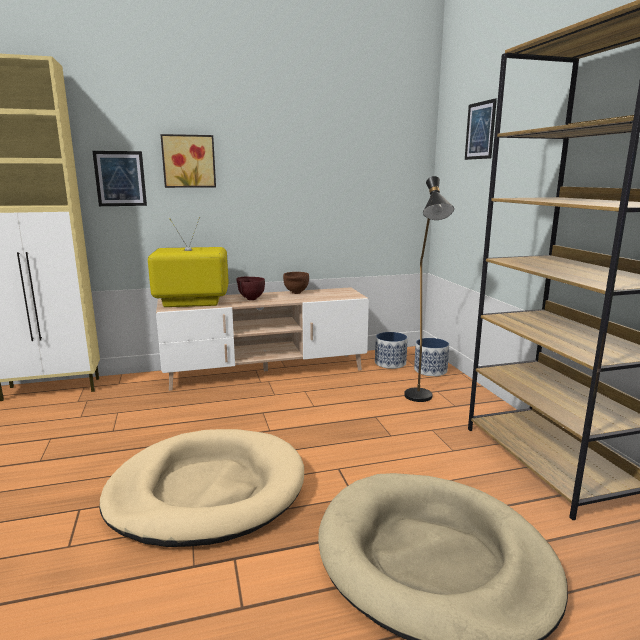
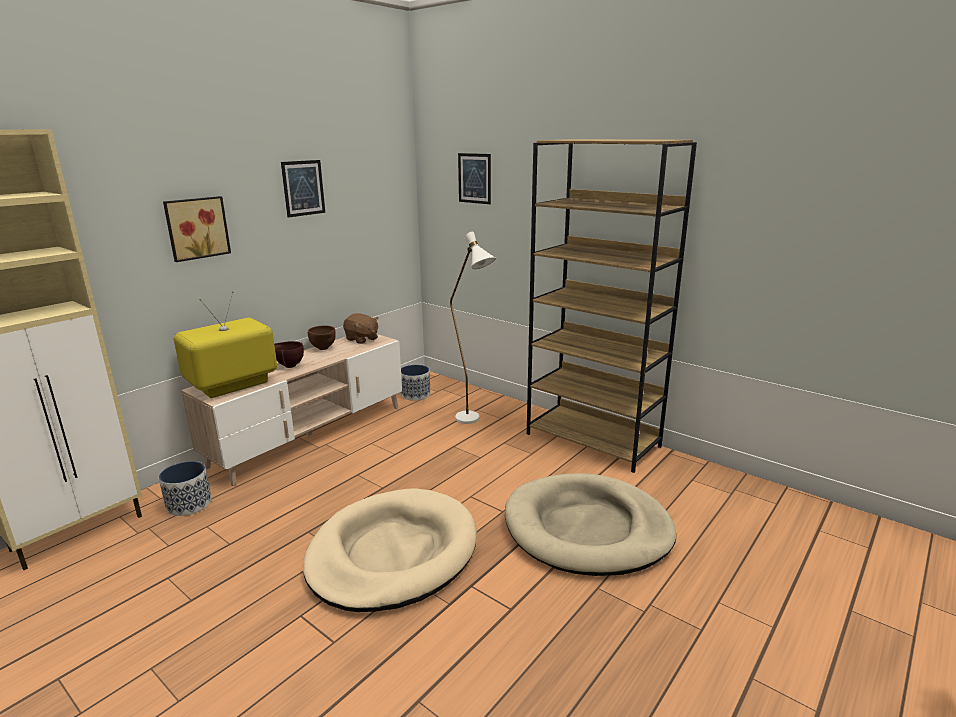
camera: 35 degrees left, 5 degrees up
(120, 178) = (119, 259): picture -> picture (303, 188)
(337, 292) = (361, 339): none -> brown plush toy
(421, 400) = (473, 421): black floor lamp -> white floor lamp
(430, 370) = (454, 392): planter -> planter (188, 504)

